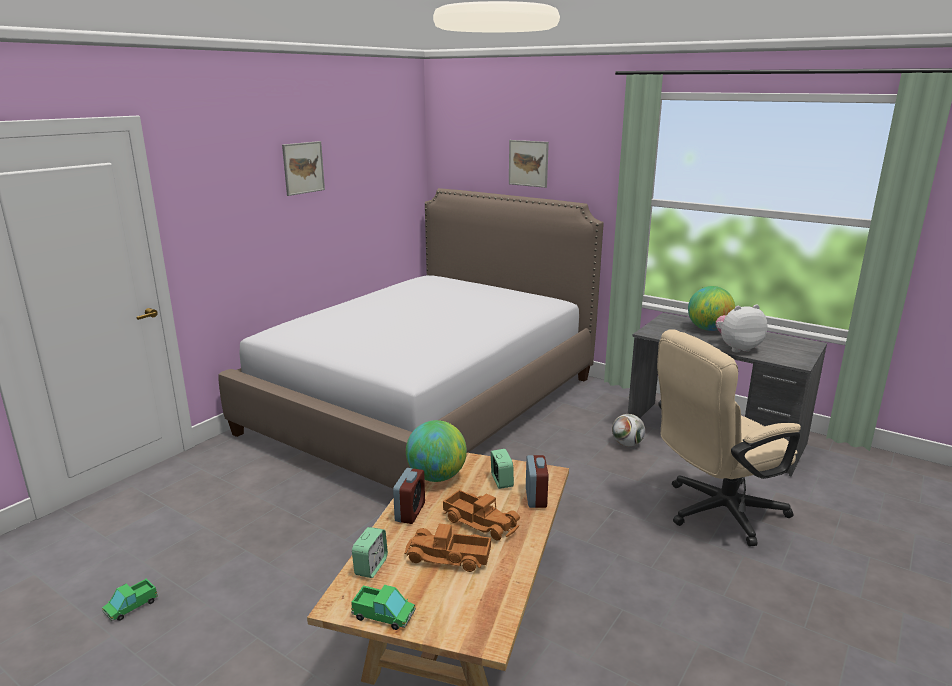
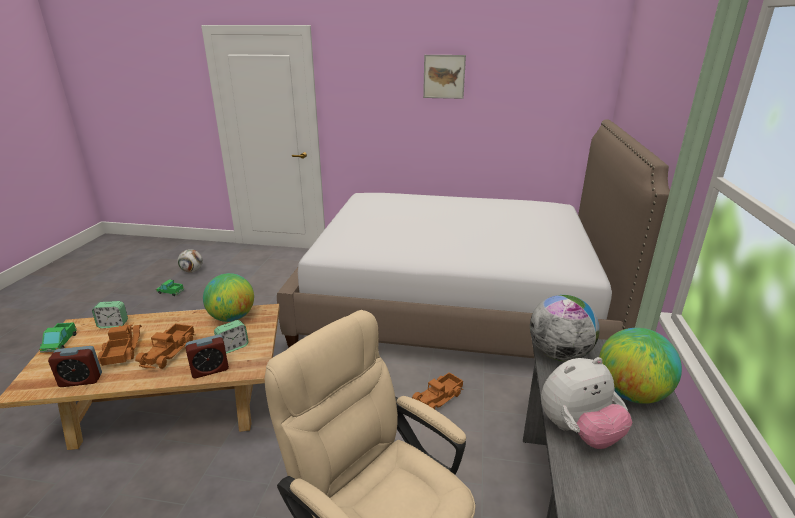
camera: 65 degrees right, 5 degrees up
(410, 512) = (180, 320): alarm clock -> alarm clock (81, 380)
(528, 163) = (657, 101): picture -> none
(559, 448) = (439, 398): none -> toy truck
(627, 444) = (488, 448): football -> football (192, 271)
(662, 333) = (559, 354): none -> globe
(737, 348) = (578, 431): plush toy -> plush toy turned 105 degrees clockwise

